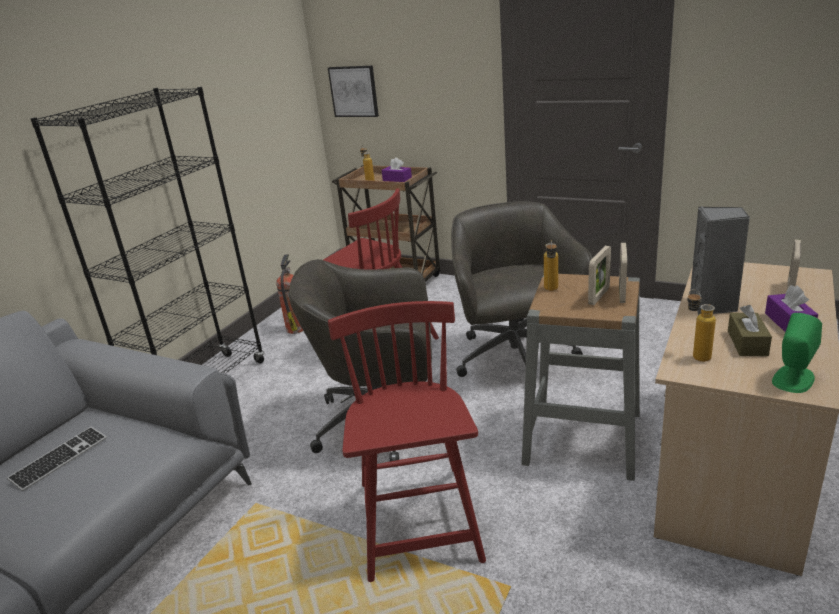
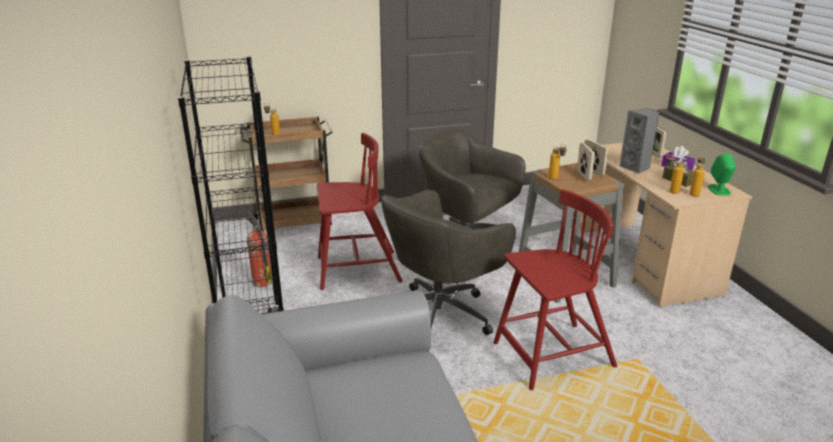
camera: 45 degrees left, 0 degrees up
(60, 459) = (373, 402): keyboard -> none
(354, 91) = (236, 54): picture -> none
(397, 180) = (298, 130): purple tissue box -> none
(419, 523) = (551, 356): red chair -> red chair turned 120 degrees clockwise
(734, 370) = (694, 193): none -> bottle

